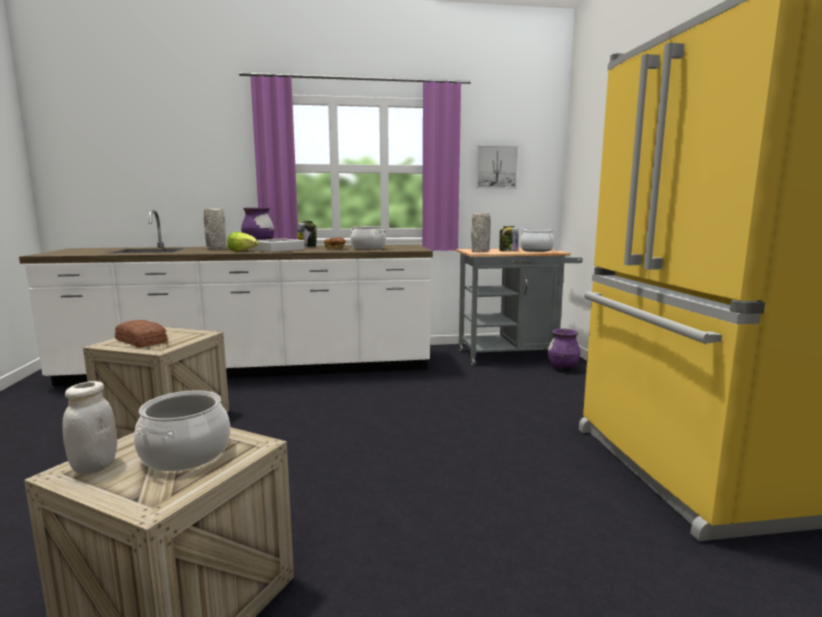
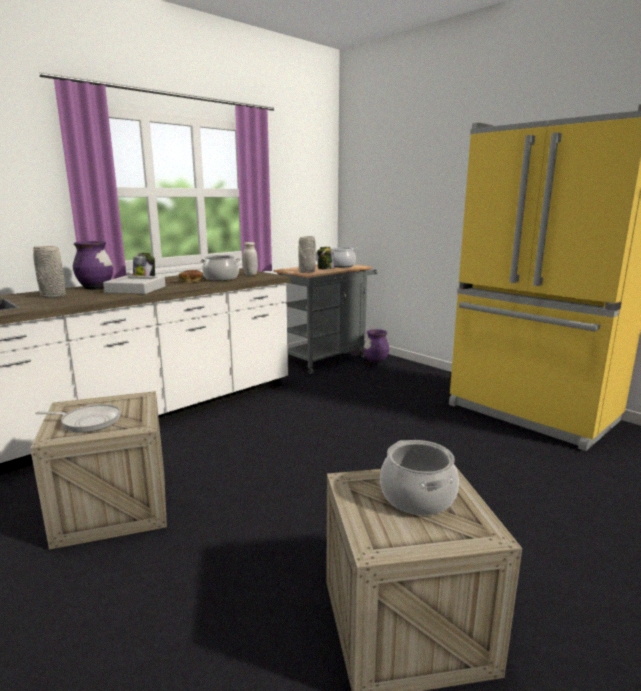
camera: 35 degrees left, 5 degrees up
(94, 467) = (382, 533): white jar -> white jar (250, 274)
(142, 340) = (88, 421): bread -> frying pan
(243, 251) = (107, 296): lettuce -> none
(496, 167) = (291, 190): picture -> none

